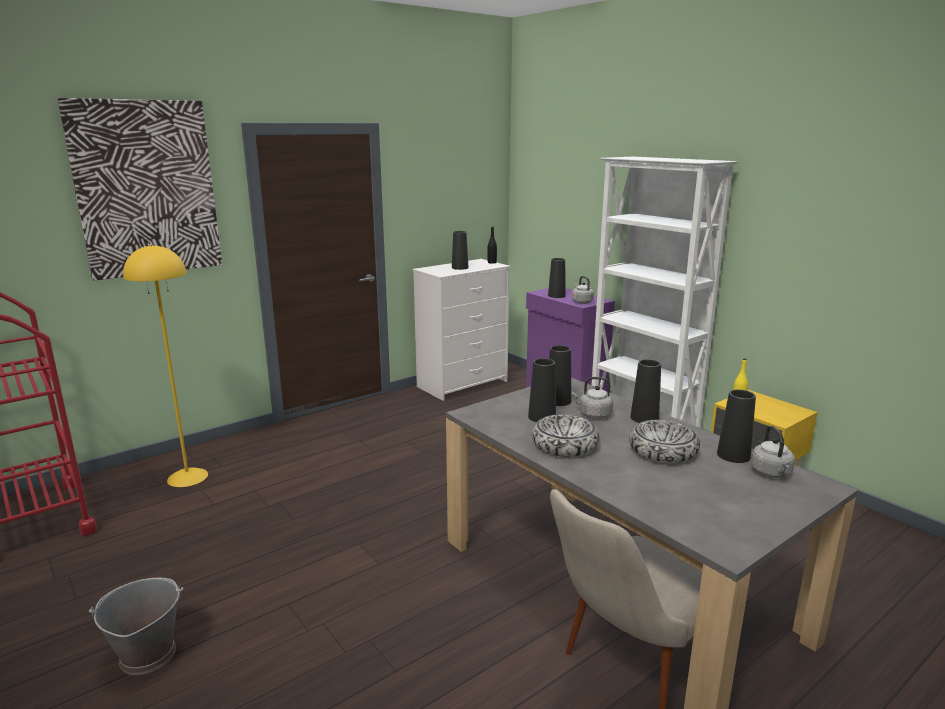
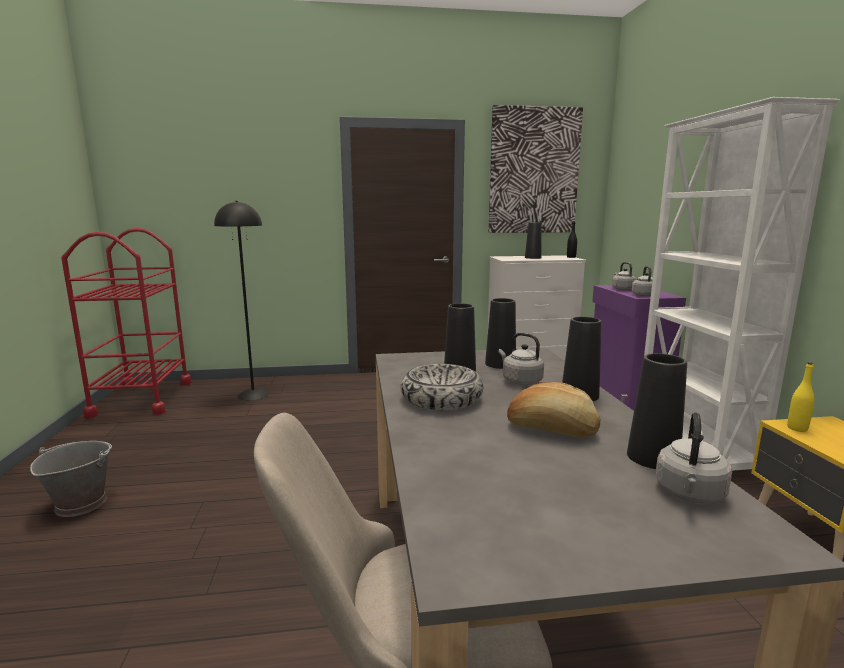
camera: 30 degrees right, 5 degrees down
(146, 189) = (261, 166): picture -> picture (534, 171)
(187, 477) = (253, 394): yellow floor lamp -> black floor lamp
(556, 295) = (622, 289): black vase -> grey kettle
(662, 451) = (552, 429): bowl -> bread

